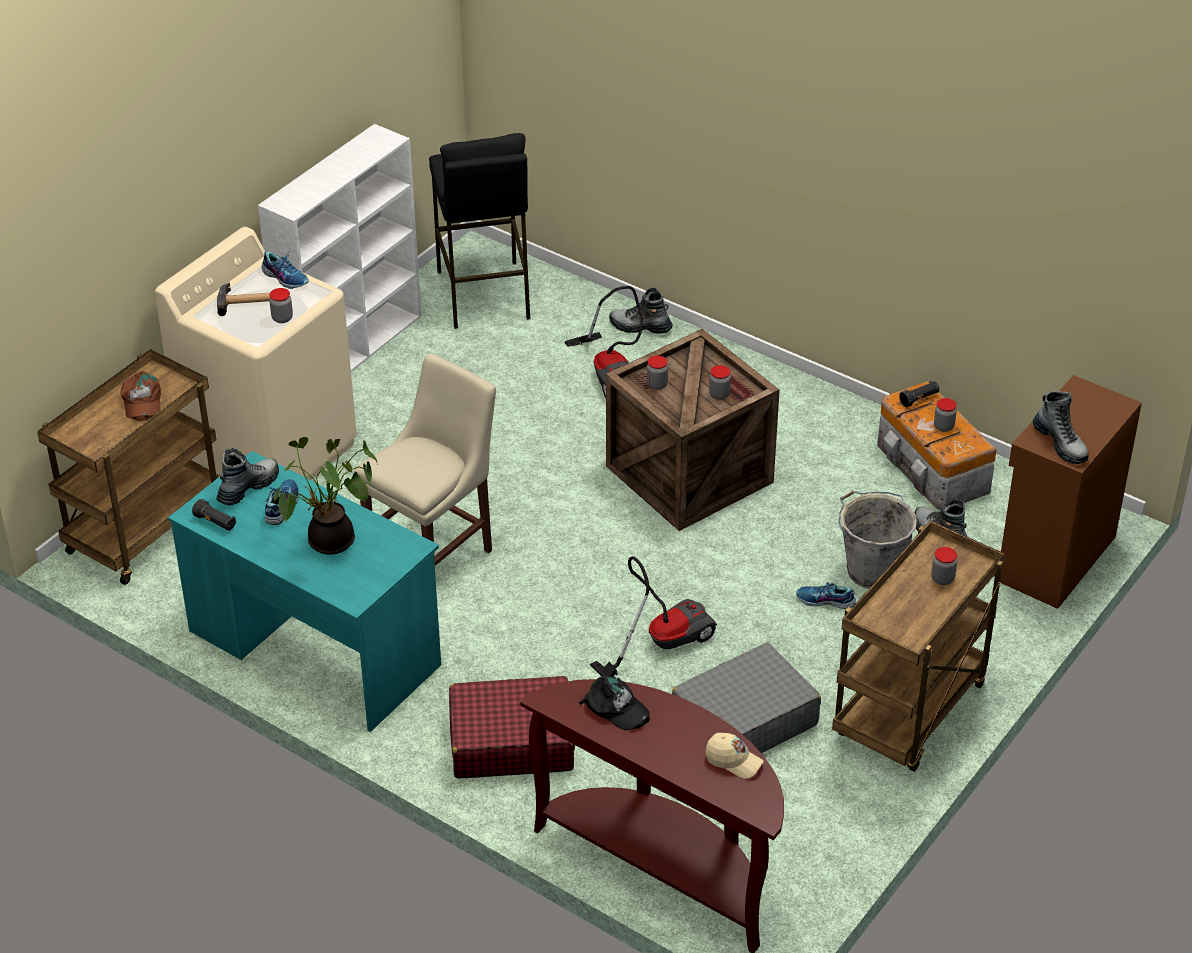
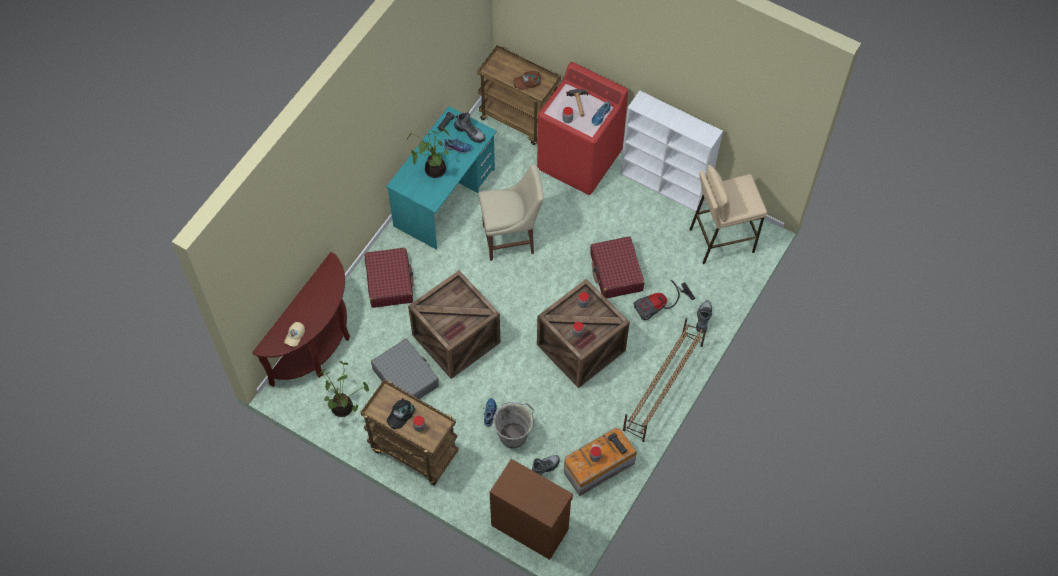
camera: 85 degrees right, 20 degrees up
(270, 451) = (579, 161): beige washing machine -> red washing machine
(435, 553) = (511, 239): beige chair -> beige chair turned 45 degrees counterclockwise
(483, 295) = (721, 240): black stool -> beige stool
(533, 421) = (616, 272): none -> red suitcase
(616, 708) = (326, 288): black cap -> black cap (400, 414)
(661, 642) = (456, 340): vacuum cleaner -> crate
(774, 382) = (662, 387): none -> brown shoe rack
(810, 821) = (344, 406): none -> potted plant
(1060, 443) = (512, 482): boot -> none

